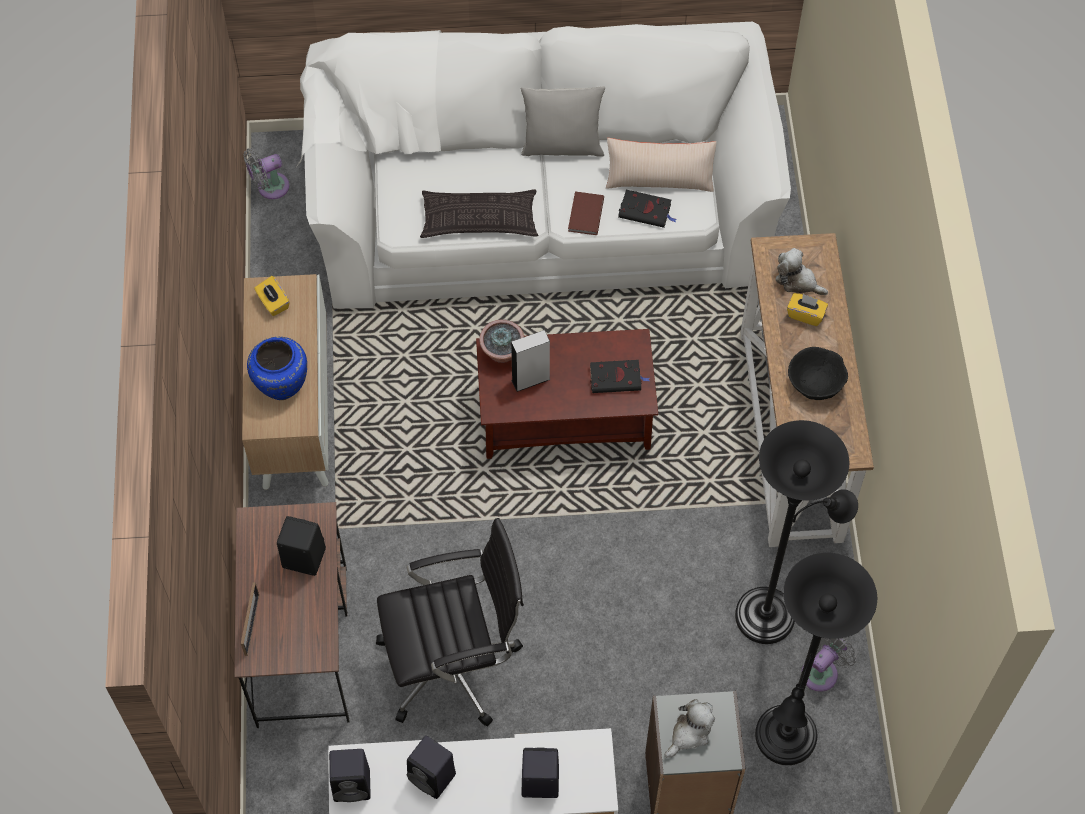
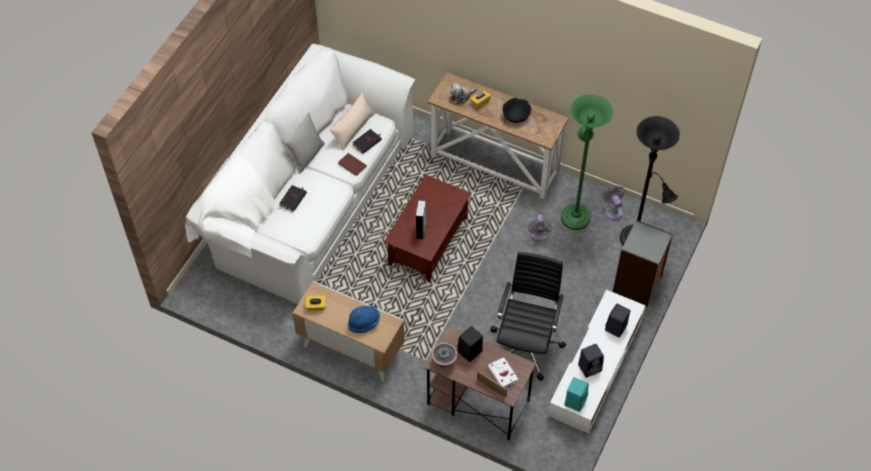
camera: 60 degrees left, 5 degrees down
(269, 187) = (210, 301): grey fan -> grey fan (538, 235)
(281, 383) = (364, 323): blue vase -> blue hat
(286, 631) = (503, 375): none -> white book
(353, 784) = (575, 400): black speaker -> turquoise speaker
(479, 219) = (323, 206): pillow -> none
(502, 353) = (399, 235): potted plant -> potted plant (444, 361)
(617, 378) = (443, 198): black book -> black book (293, 199)
(689, 733) = (646, 245): plush toy -> none
(772, 612) = (575, 214): black floor lamp -> green floor lamp

